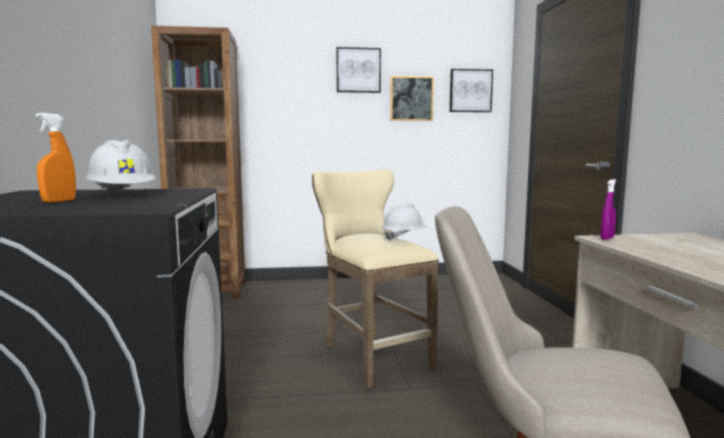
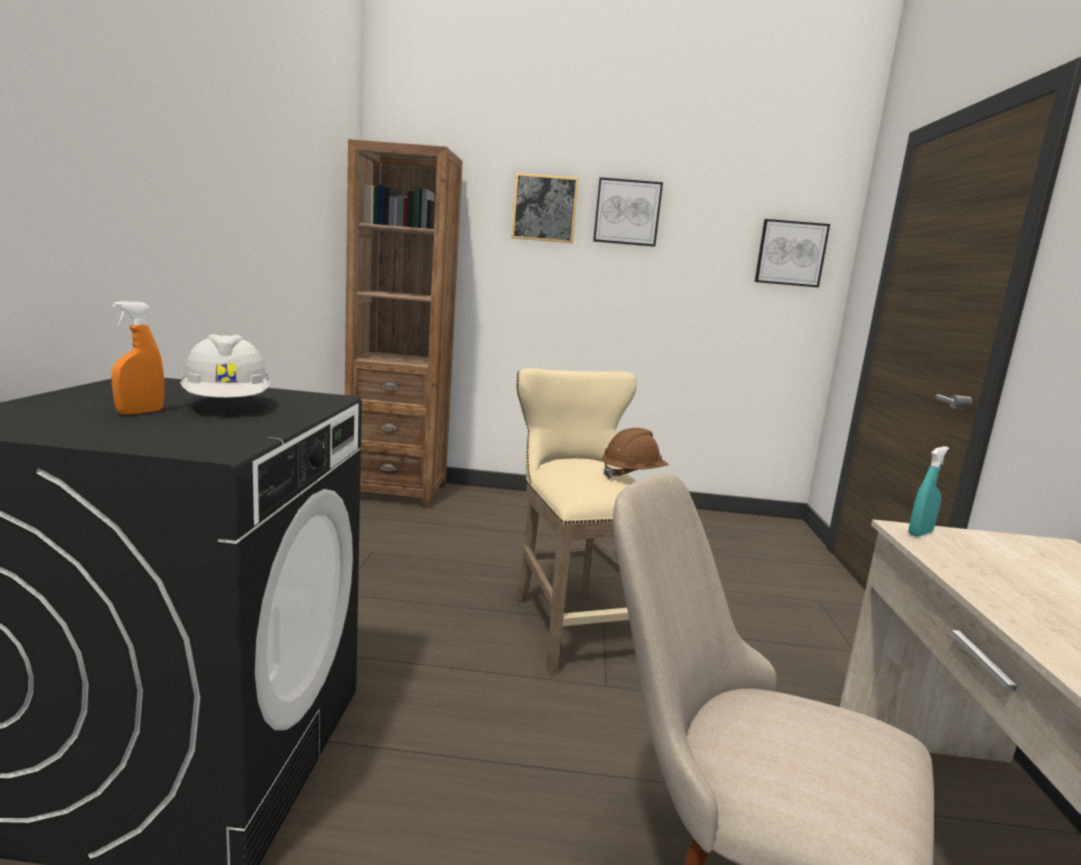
camera: 10 degrees right, 5 degrees up
(404, 237) = (632, 475): white hard hat -> brown hard hat
(411, 98) = (699, 258): picture -> picture (544, 208)
(607, 238) = (920, 533): purple spray bottle -> turquoise spray bottle

